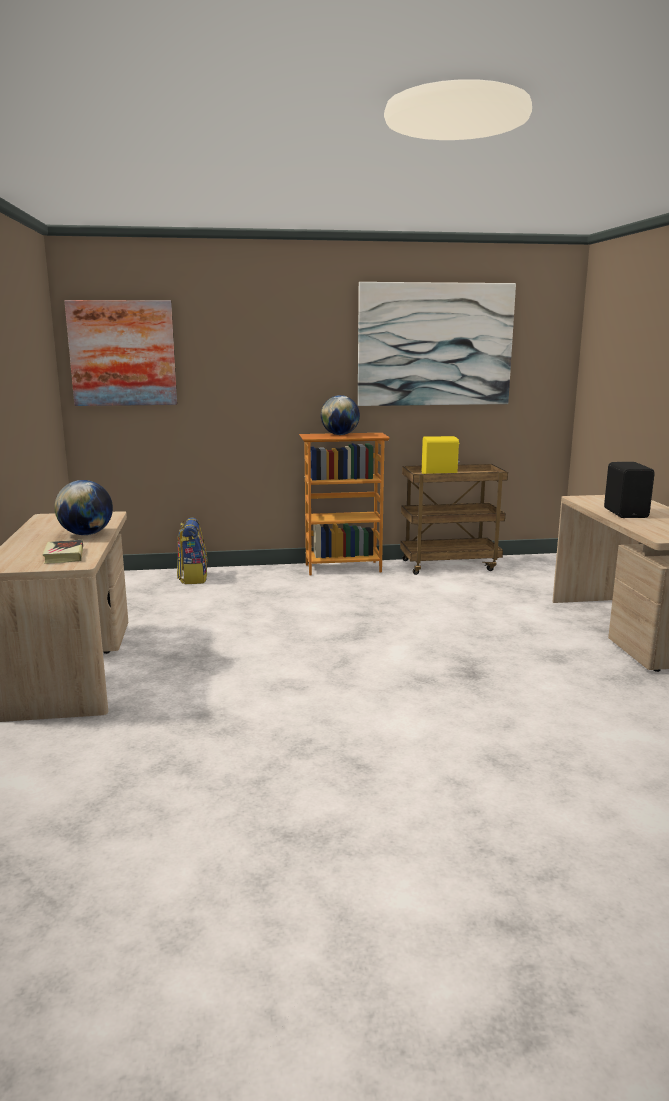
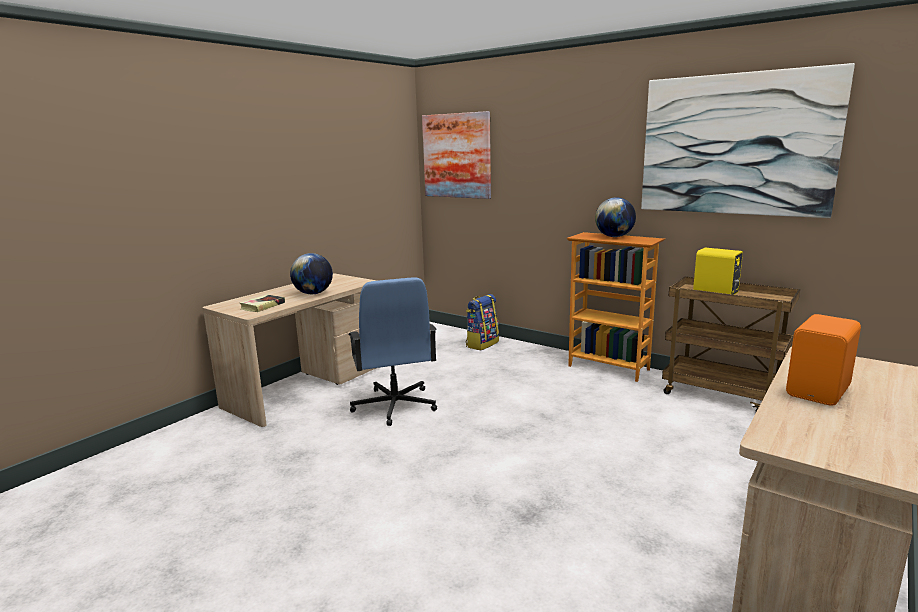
camera: 45 degrees right, 0 degrees up
(216, 649) = (394, 406): none -> blue office chair
(626, 513) = (820, 391): black speaker -> orange speaker

